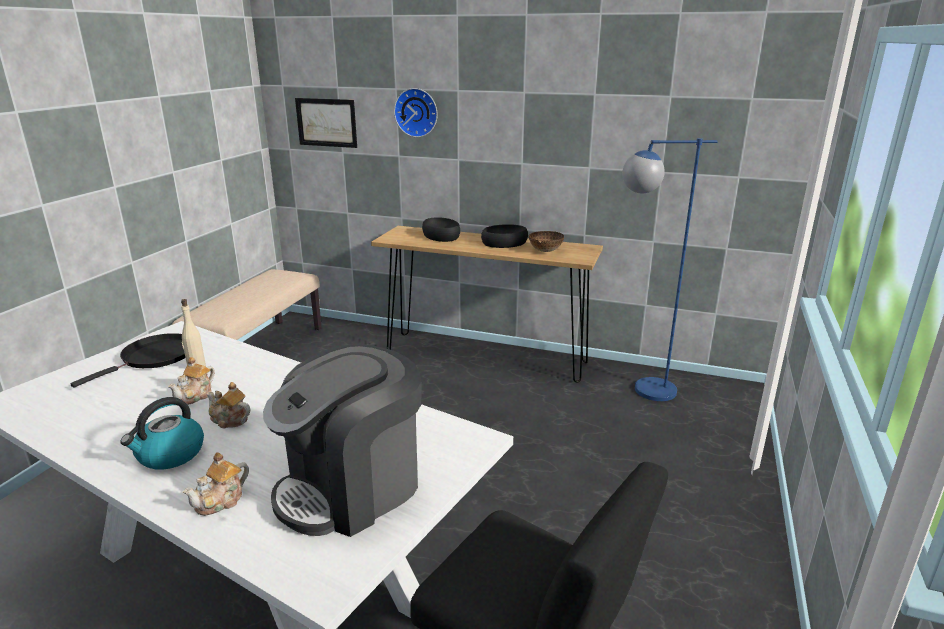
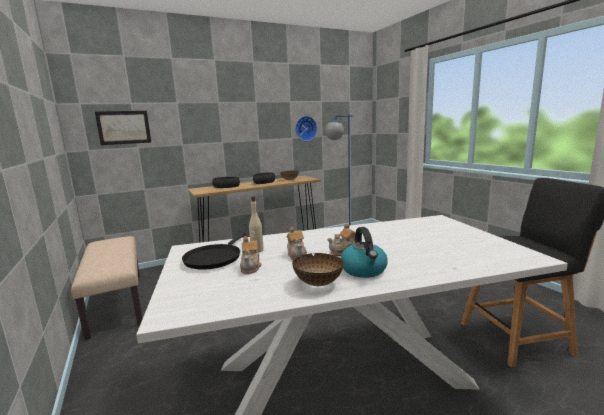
camera: 45 degrees left, 10 degrees down
(110, 442) = (319, 283): none -> bowl
(154, 357) = (214, 258): black frying pan -> black frying pan turned 150 degrees counterclockwise
(221, 501) = (436, 265): teapot -> teapot (251, 267)
(351, 487) = (454, 241): coffee machine -> none
(417, 112) = (194, 116): wall clock -> wall clock (305, 128)

